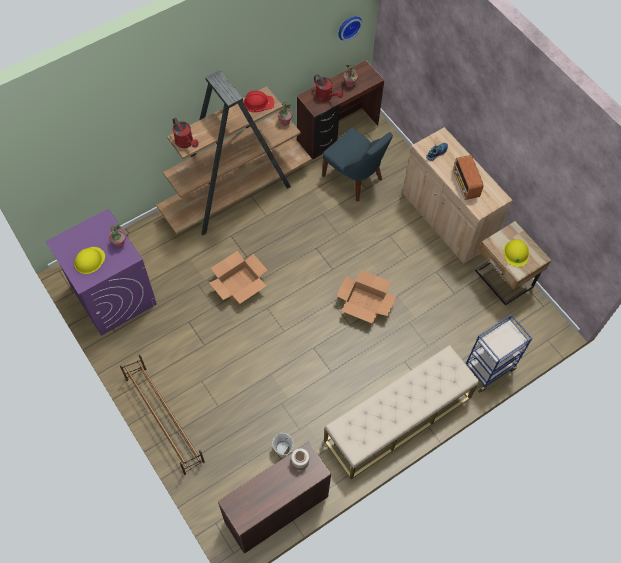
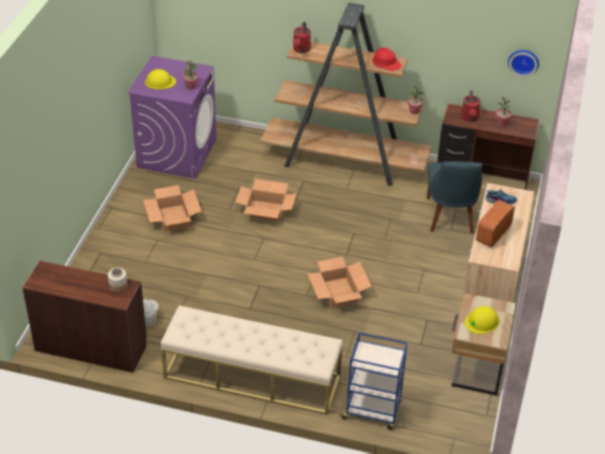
camera: 50 degrees right, 20 degrees down
(164, 419) = (103, 240): brown shoe rack -> none
(187, 352) = (173, 218): none -> cardboard box

